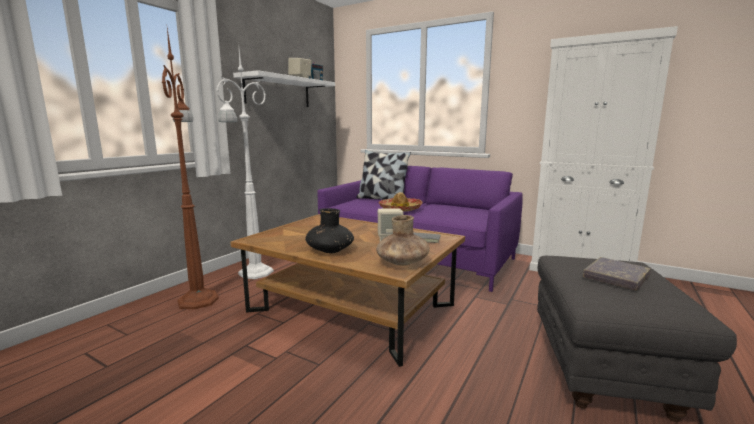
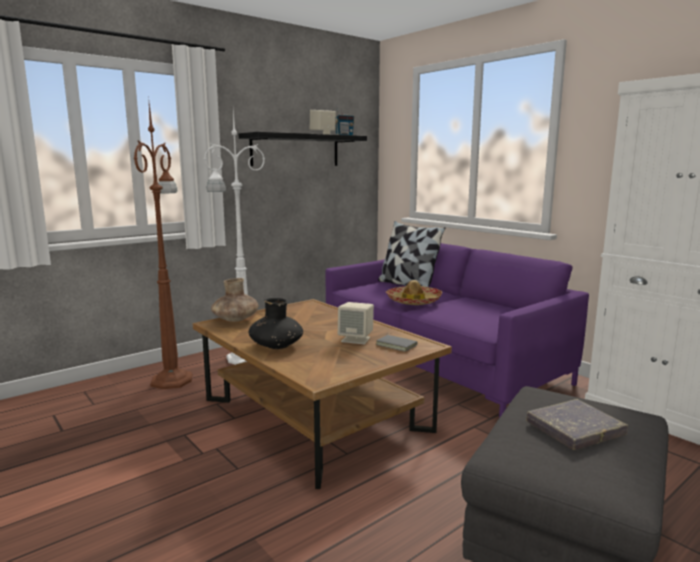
camera: 20 degrees right, 0 degrees up
(278, 92) = (295, 150): white shelf -> black shelf
(402, 262) = (334, 370): brown vase -> brown vase (235, 319)

